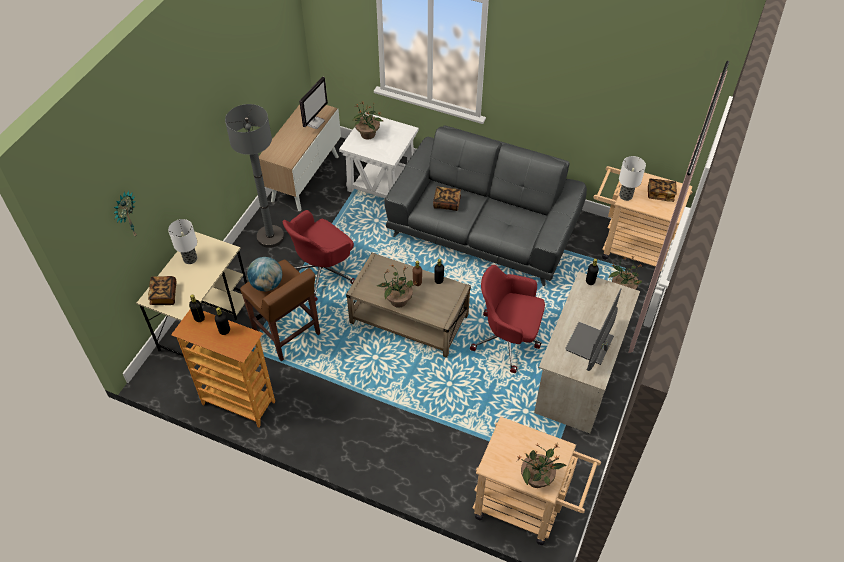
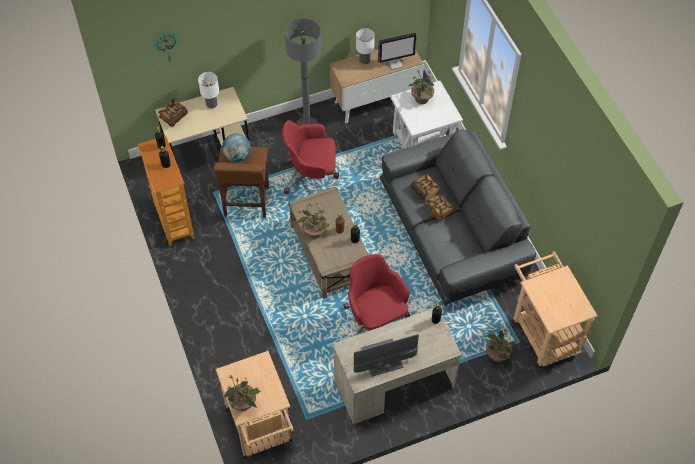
camera: 45 degrees right, 5 degrees up
(626, 196) = (535, 282): table lamp -> table lamp (365, 60)
(660, 194) = (563, 302): book -> book (439, 210)

